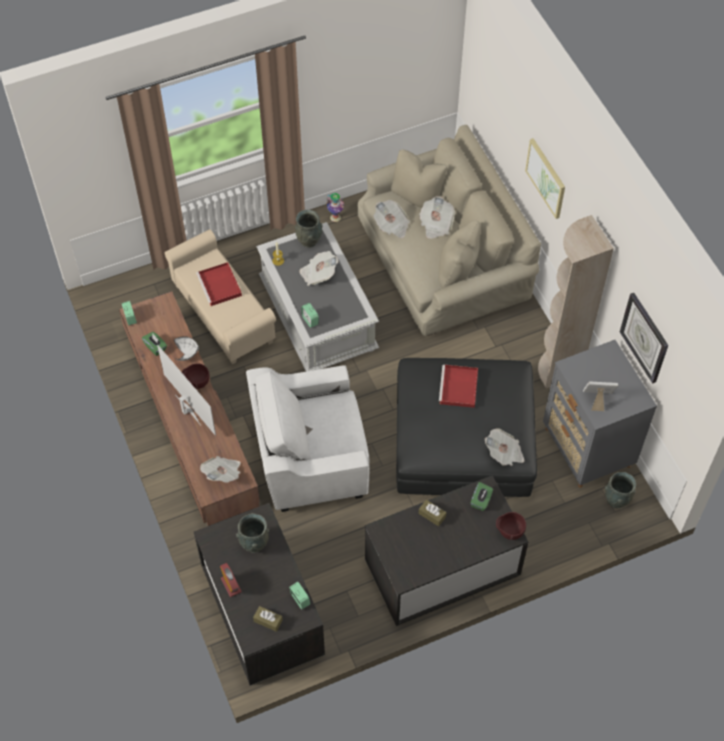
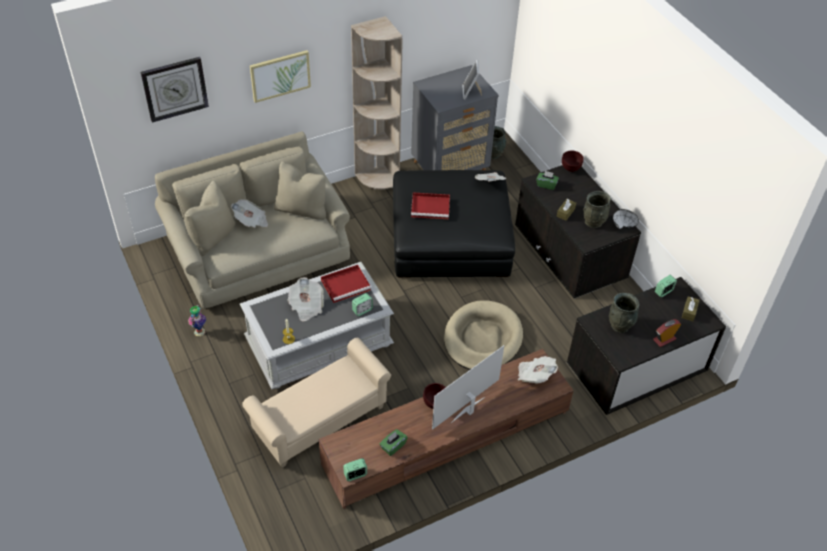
camera: 95 degrees left, 10 degrees down
(187, 353) = (399, 417): white bowl -> white bowl (622, 224)
(220, 286) = (310, 397): red tray -> red tray (346, 284)
(309, 240) = (263, 315): grey vase -> grey vase (593, 222)
(311, 458) = (482, 339): white armchair -> beige dog bed
(392, 225) = (250, 251): newspaper -> none
(645, 337) = (439, 38): wall clock -> wall clock (175, 88)

